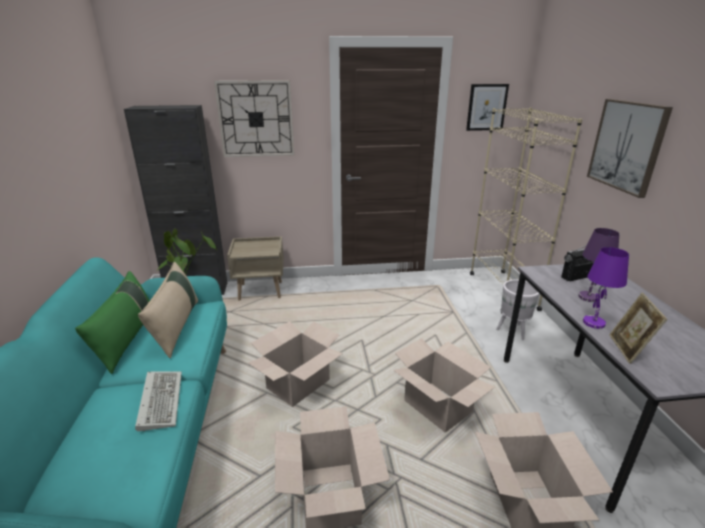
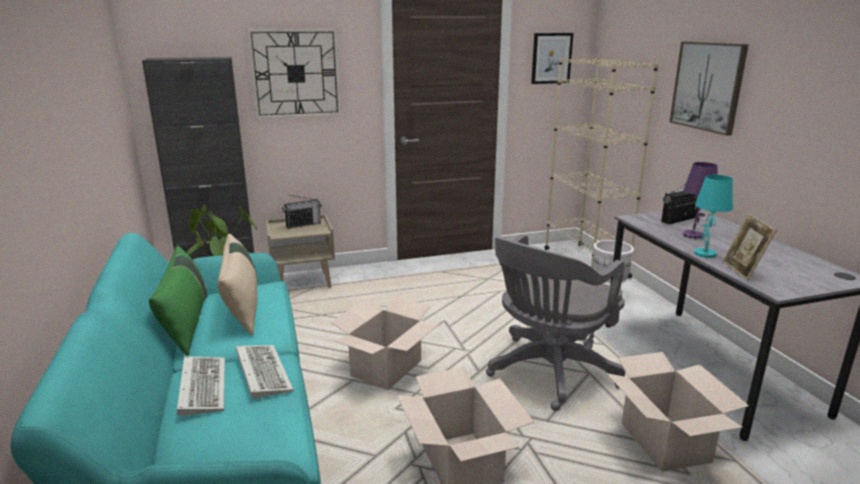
camera: 10 degrees left, 5 degrees down
(106, 409) = (201, 386): none -> keyboard
(260, 245) = (303, 225): none -> radio
(437, 407) = (548, 373): cardboard box -> grey office chair
(593, 322) = (704, 253): purple table lamp -> turquoise table lamp

